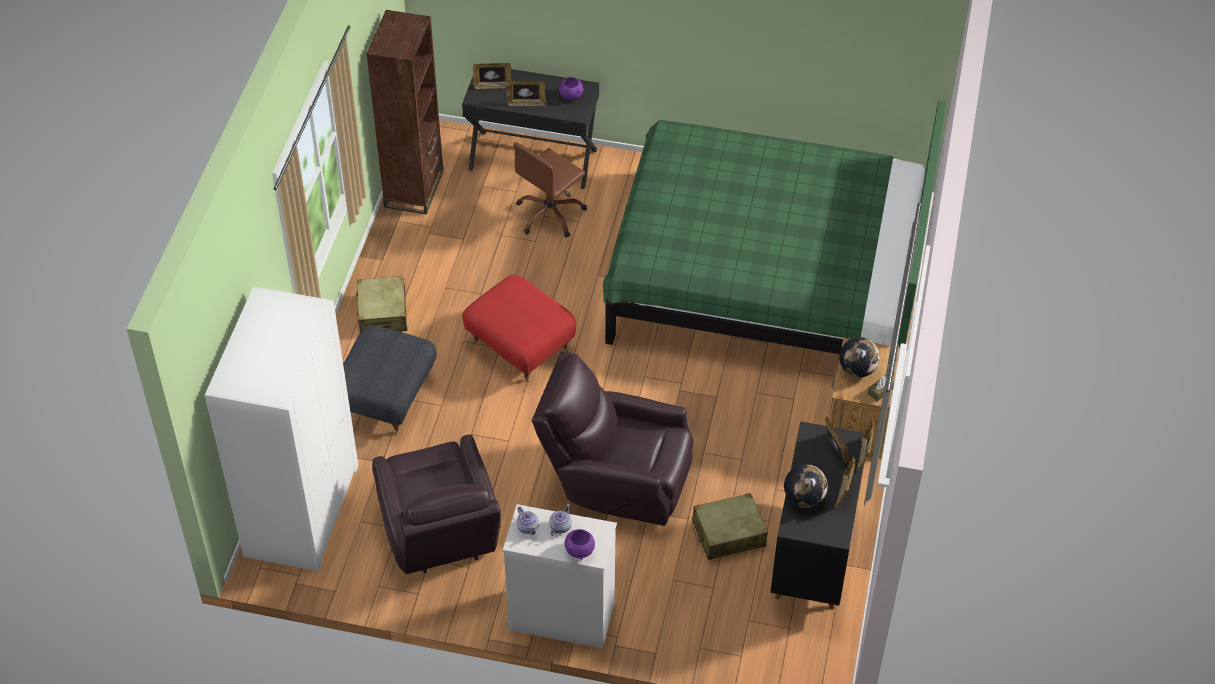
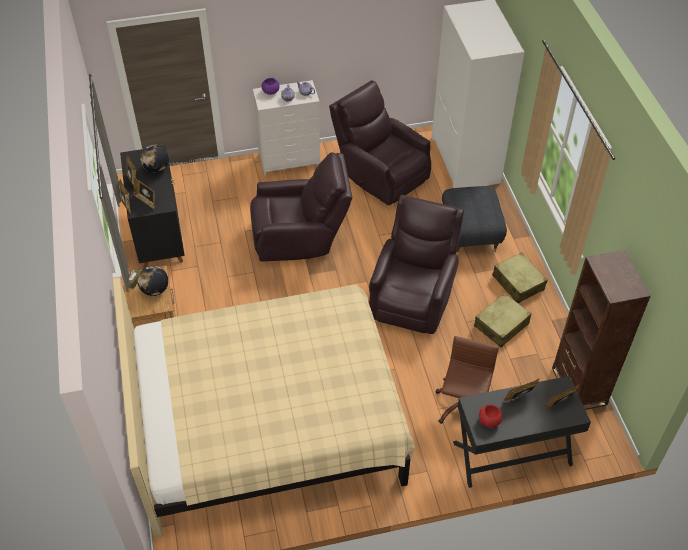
camera: 155 degrees right, 0 degrees up
(519, 347) = (413, 294): red ottoman -> brown armchair
(571, 95) = (489, 421): purple bowl -> red bowl
(728, 533) = (216, 231): beige suitcase -> beige suitcase (501, 325)
(768, 276) = (267, 419): green bed -> beige bed

